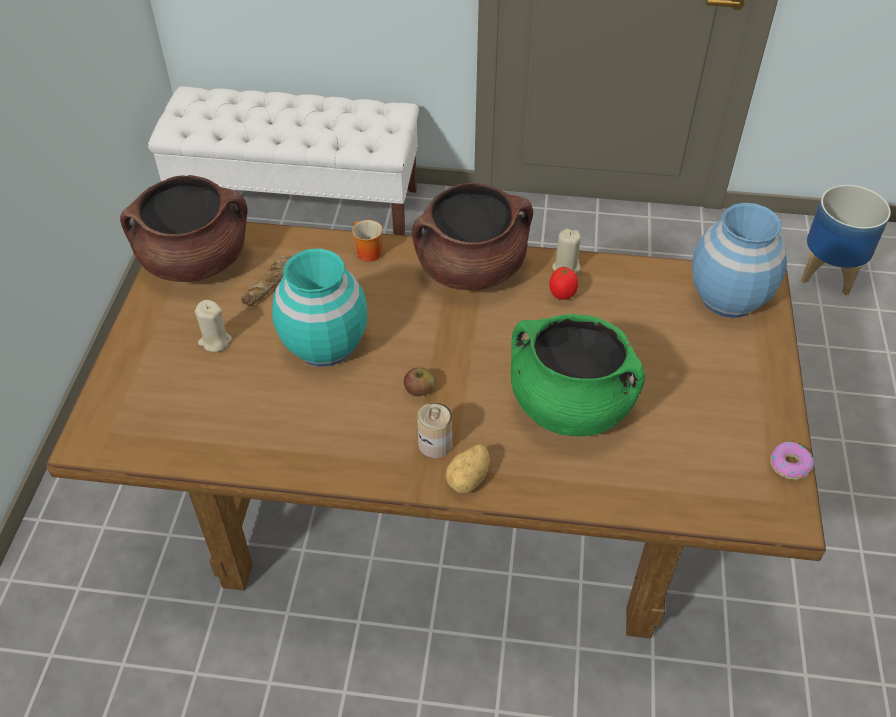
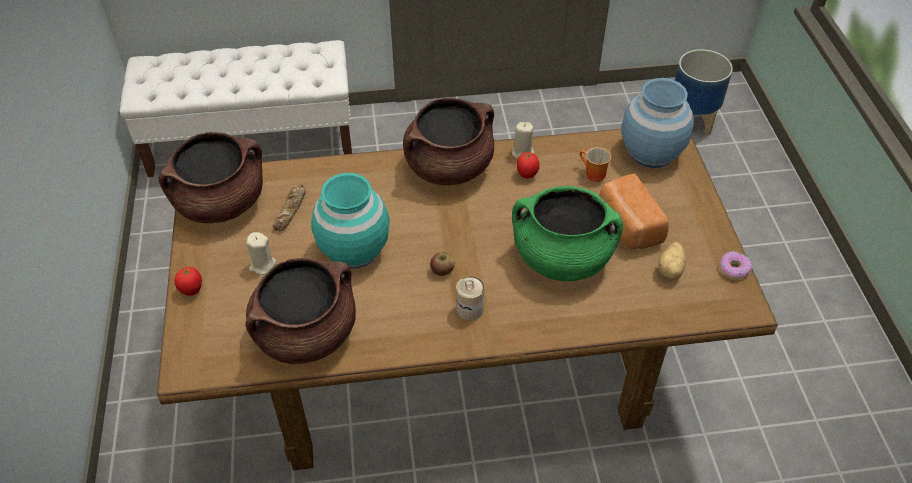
camera: 15 degrees left, 0 degrees up
(127, 354) = (192, 290): none -> tomato
(234, 431) = (306, 334): none -> brown cooking pot
(366, 252) = (360, 170): mug -> mug (592, 174)
(469, 479) = (505, 330): potato -> potato (671, 270)
(666, 382) = (627, 226): none -> bread

